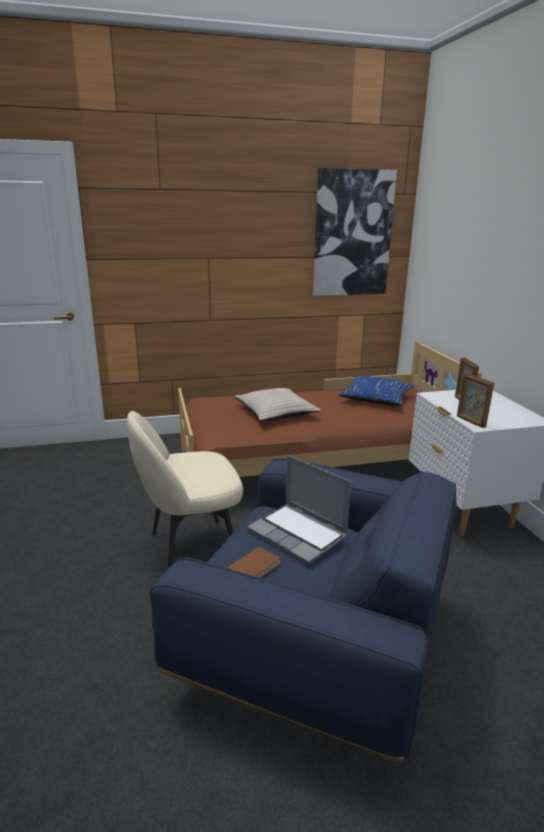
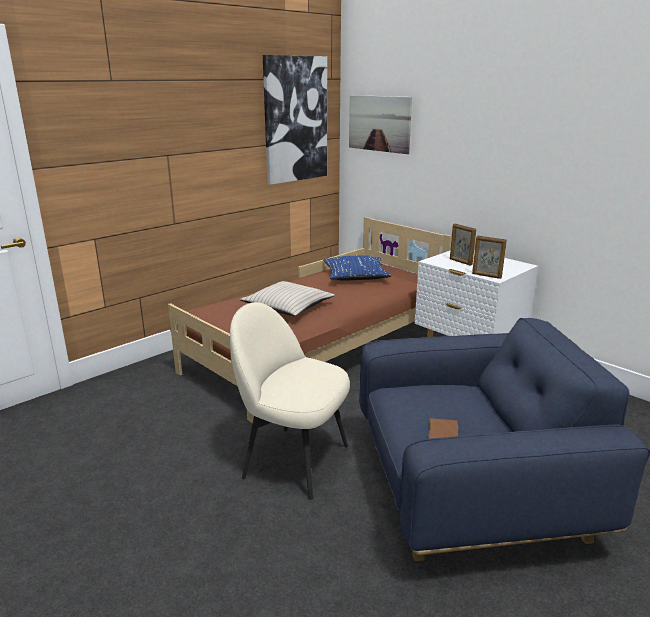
camera: 30 degrees left, 0 degrees up
(191, 551) = (293, 460): beige chair -> beige chair turned 75 degrees clockwise
(299, 534) = (441, 400): laptop -> none
(438, 242) = (379, 123): none -> picture

